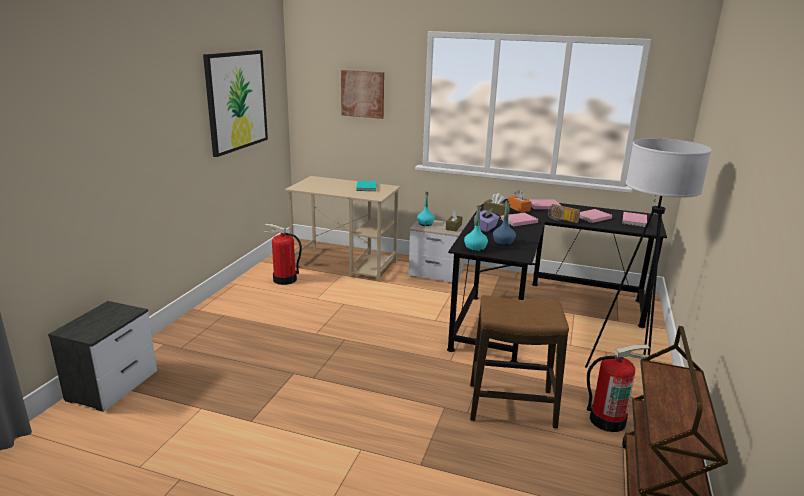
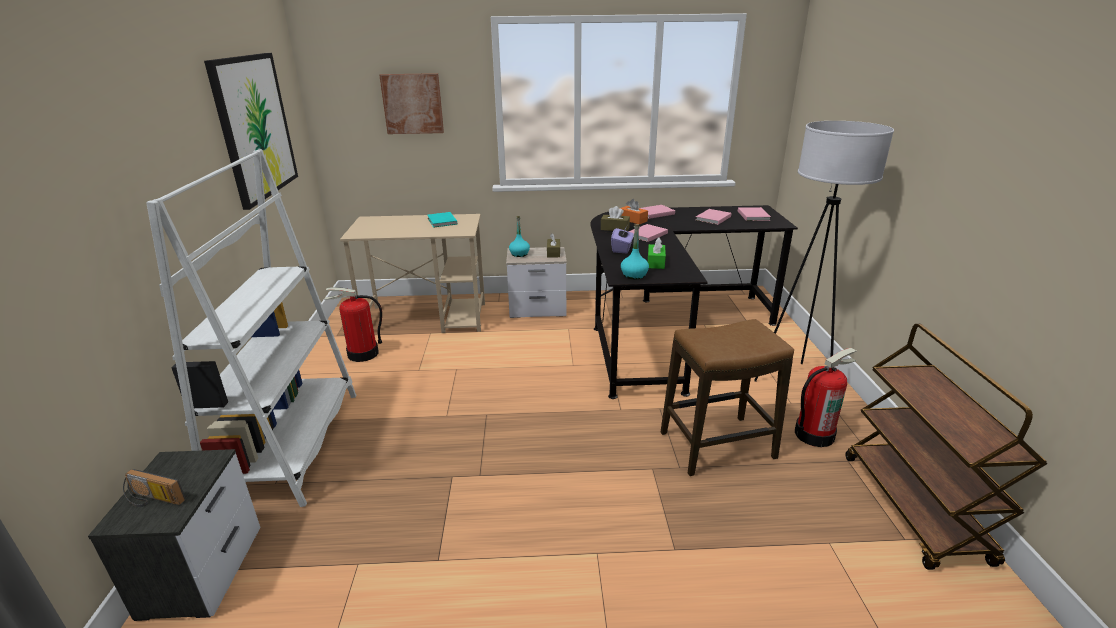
camera: 20 degrees left, 5 degrees up
(202, 328) = (290, 447): none -> white bookcase
(503, 242) = (656, 262): blue bottle -> green tissue box
(561, 220) = (687, 226): radio -> radio (152, 500)

